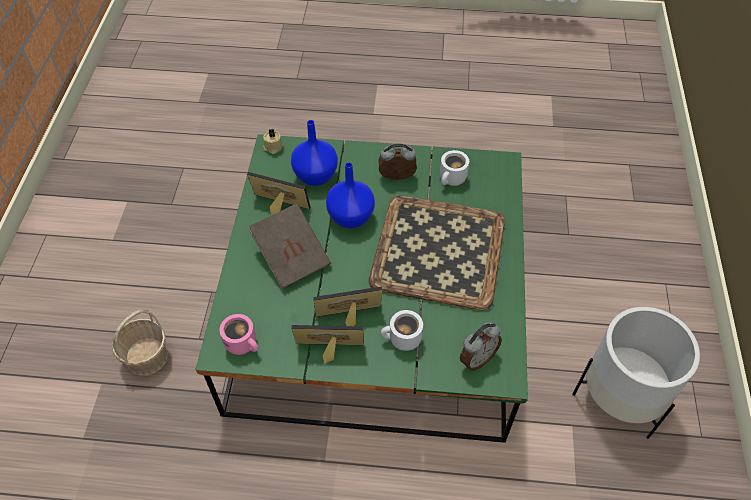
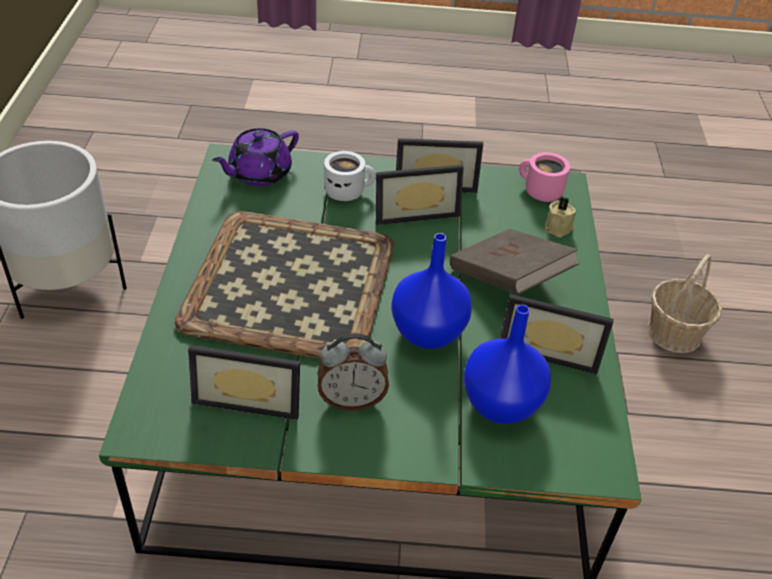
camera: 175 degrees right, 10 degrees down
(273, 147) = (599, 465): beige candle -> beige candle (559, 228)
(452, 179) = (249, 396): white mug -> picture frame
(477, 359) = (258, 173): alarm clock -> purple teapot

